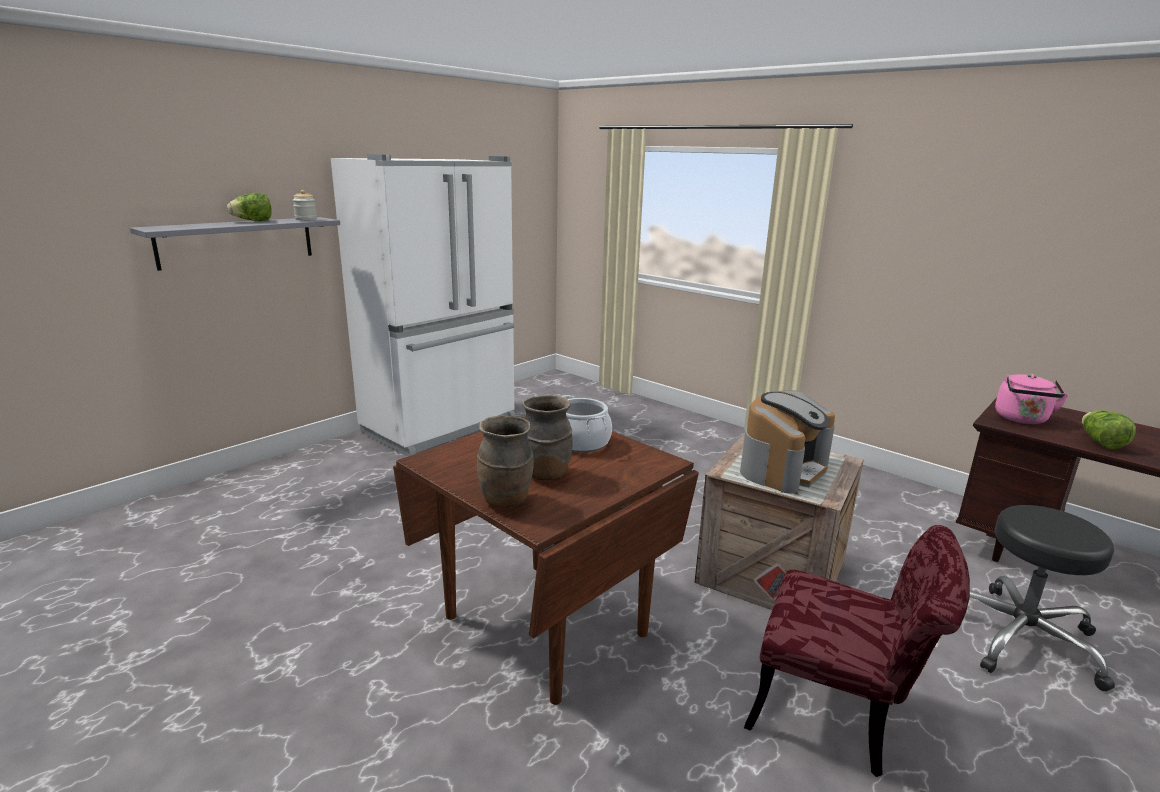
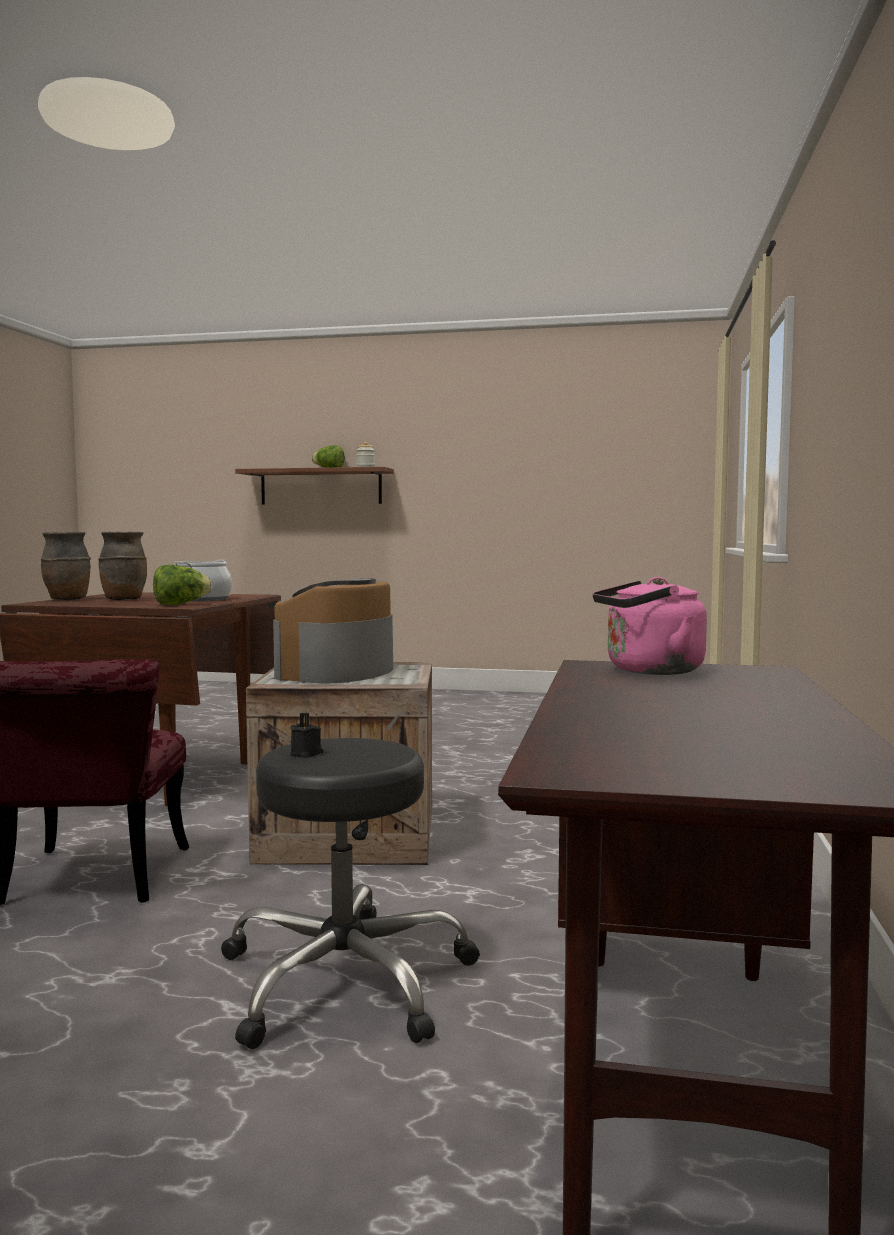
camera: 60 degrees right, 15 degrees down
(237, 242) = (321, 487): grey shelf -> brown shelf
(442, 426) = (468, 700): white fridge -> none
(782, 468) = (337, 673): coffee machine -> coffee machine turned 105 degrees clockwise
(1058, 535) = (306, 753): none -> black candle
(1100, 443) = (618, 692): lettuce -> lettuce (180, 604)

